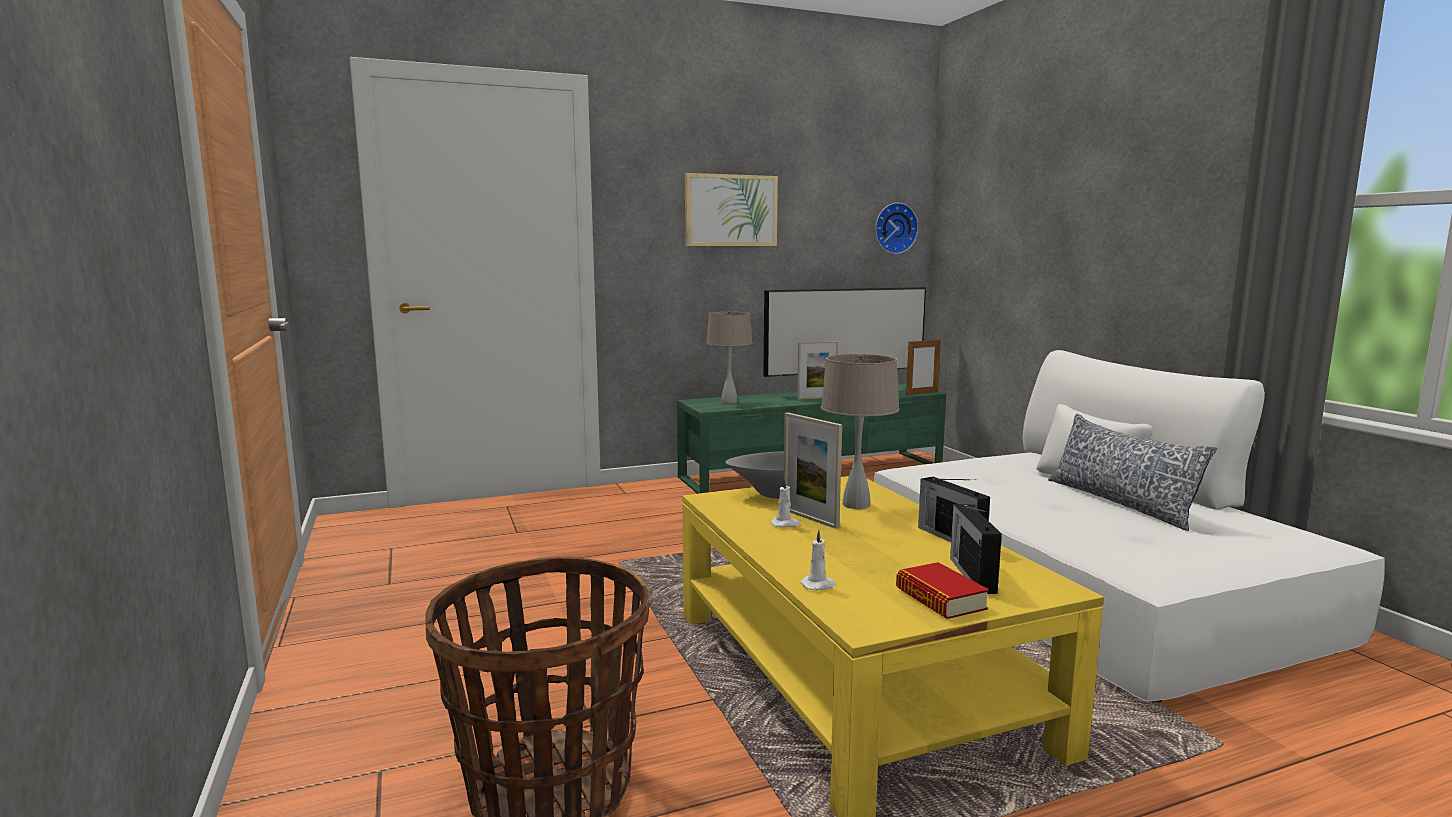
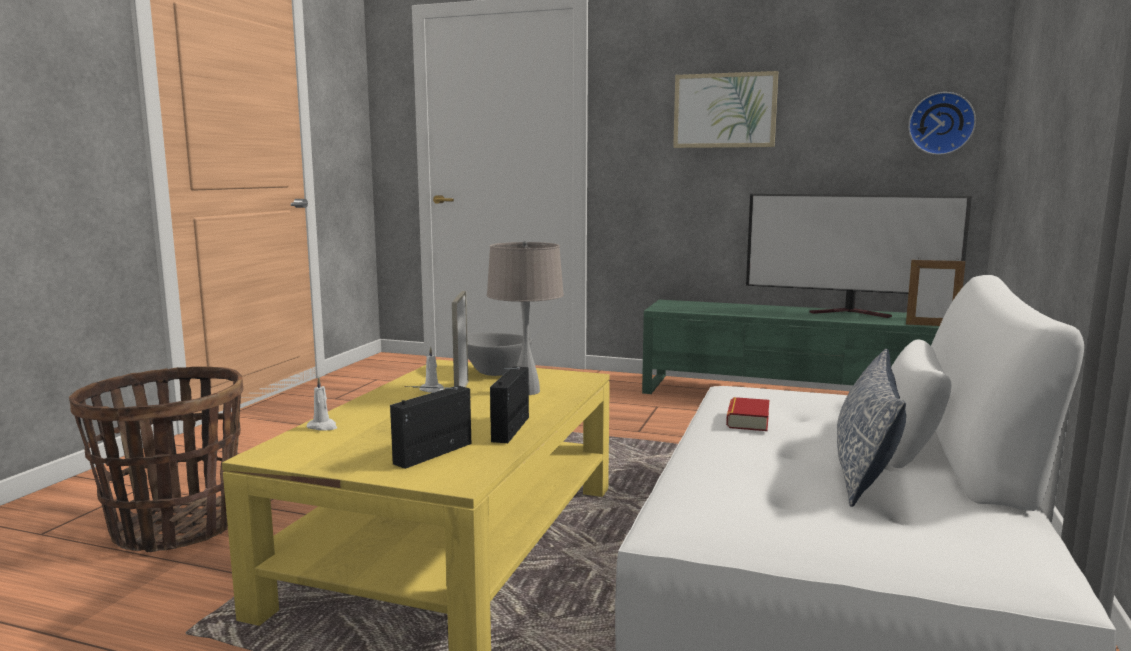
camera: 40 degrees right, 0 degrees up
(729, 402) = (697, 306): beige table lamp -> none
(817, 398) = (792, 314): picture frame -> none
(940, 599) = (359, 458): book -> book (748, 420)

